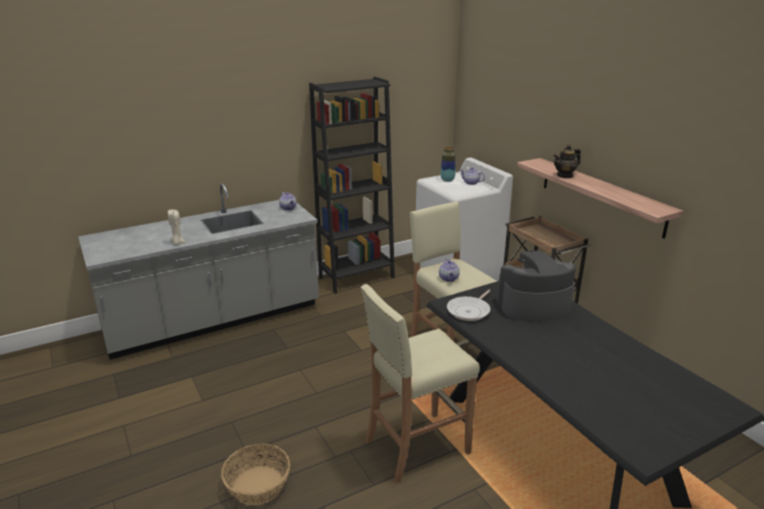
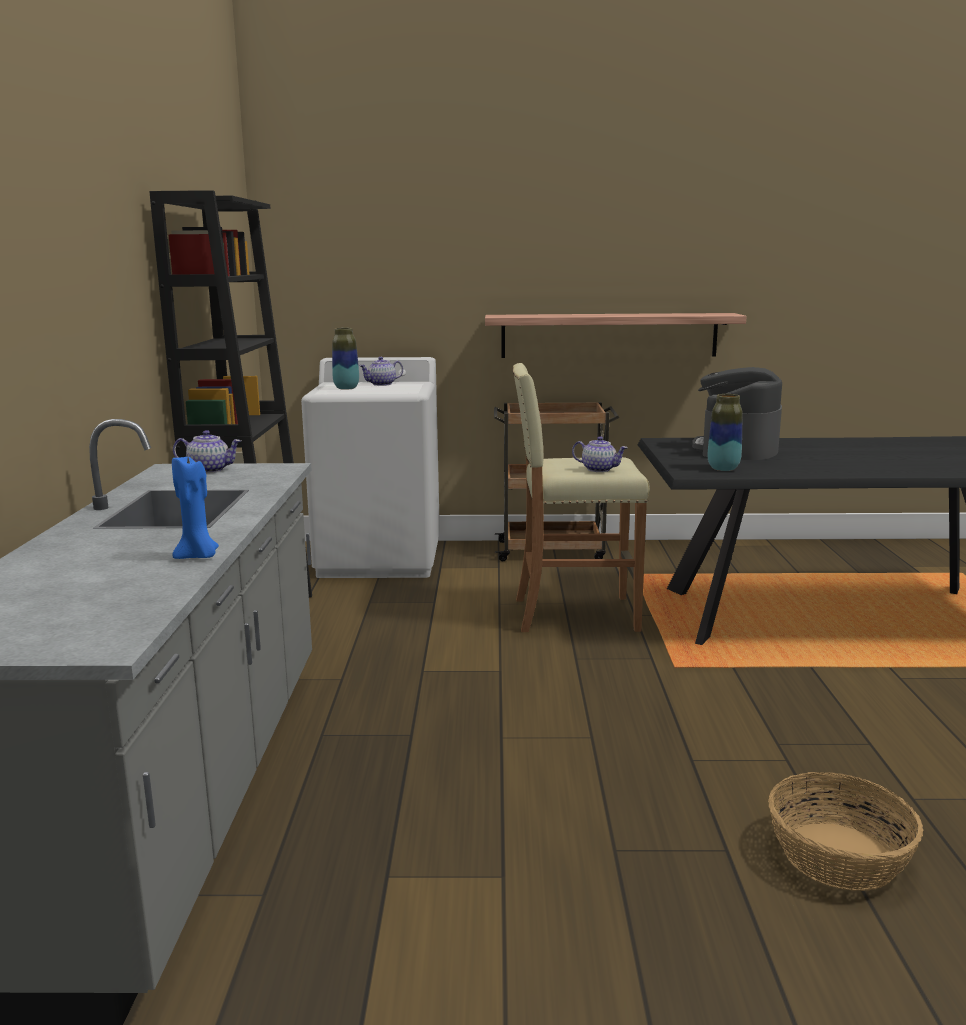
camera: 60 degrees left, 10 degrees down
(177, 243) = (198, 556): beige candle -> blue candle
(416, 447) = (793, 692): beige stool -> none
(470, 310) = (723, 469): frying pan -> vase
(565, 175) = (570, 315): teapot -> none

